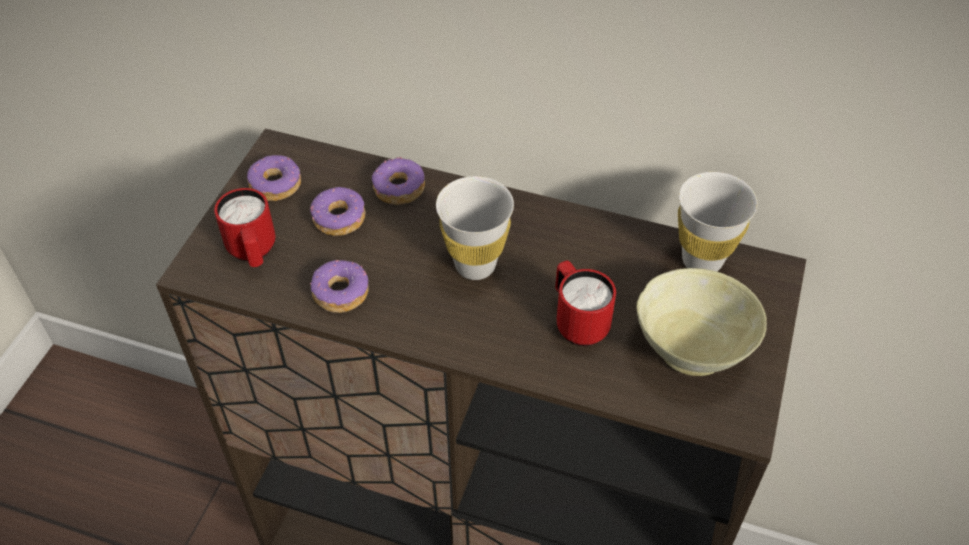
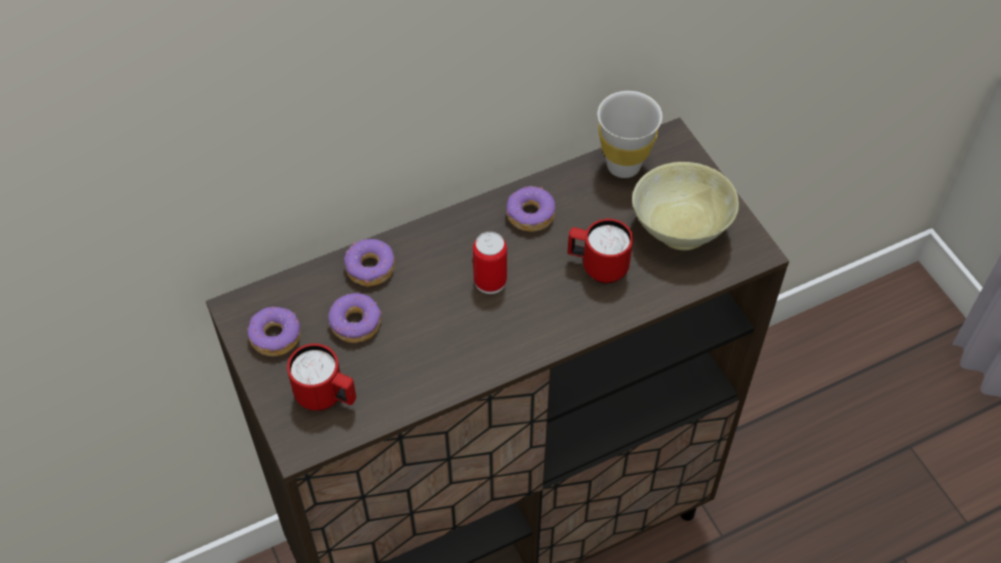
camera: 45 degrees left, 5 degrees up
(340, 292) = (424, 373): donut -> donut (530, 215)
(475, 265) = (490, 281): white cup -> can

